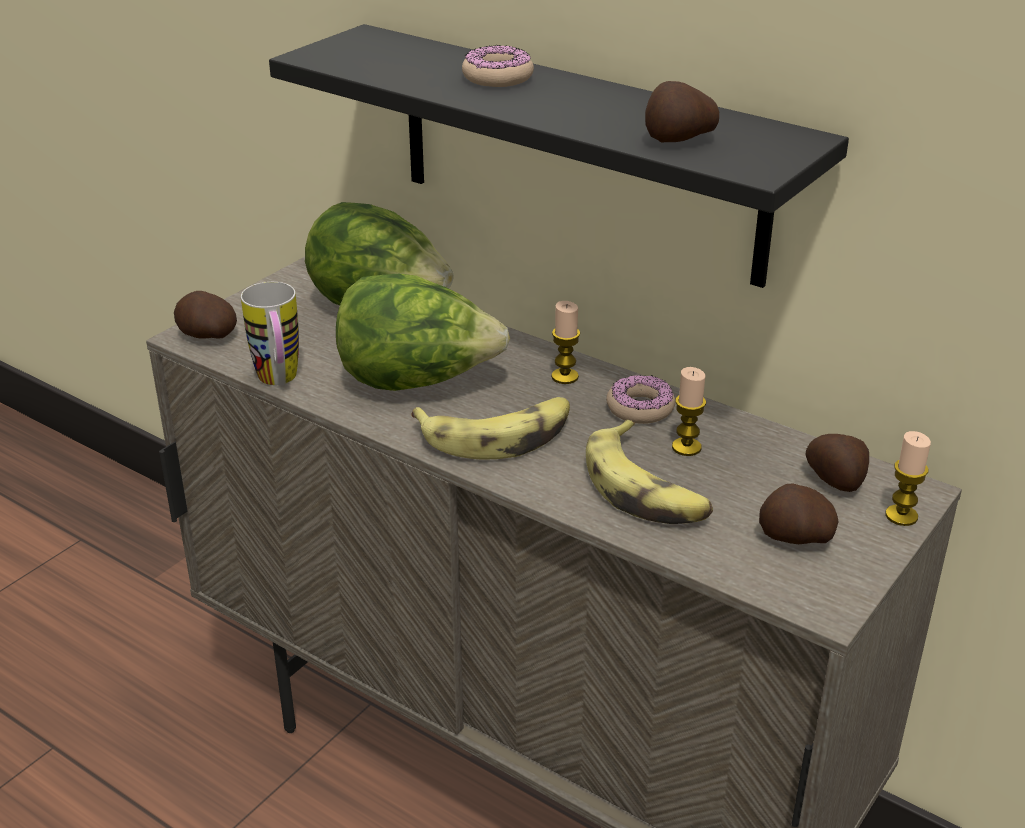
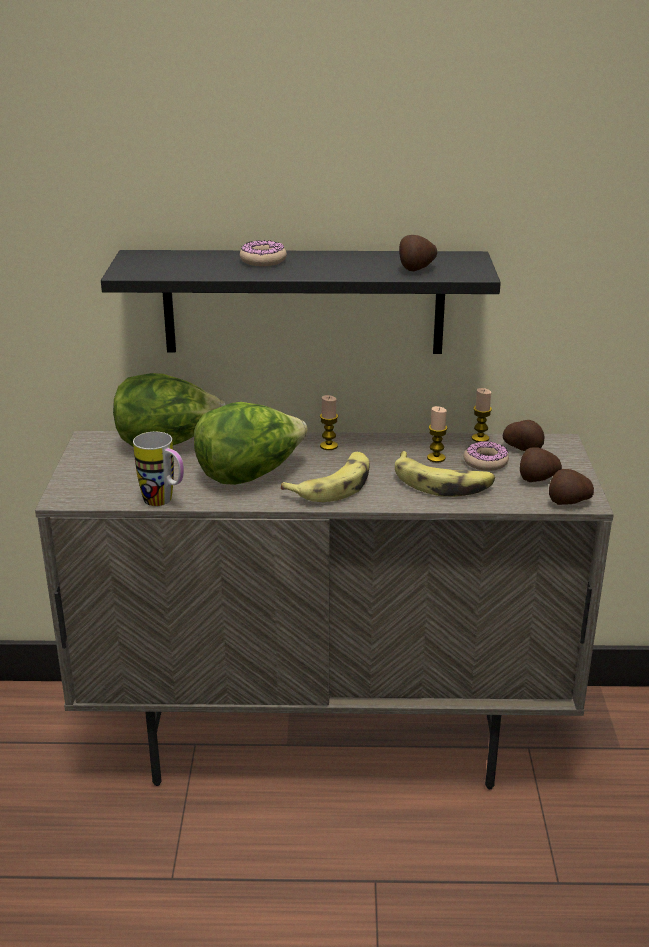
camera: 35 degrees left, 5 degrees down
(207, 336) = (77, 494): potato -> potato (568, 502)
(640, 408) = (389, 448): donut -> donut (485, 462)
(901, 516) = (569, 453): candle -> candle (480, 438)

